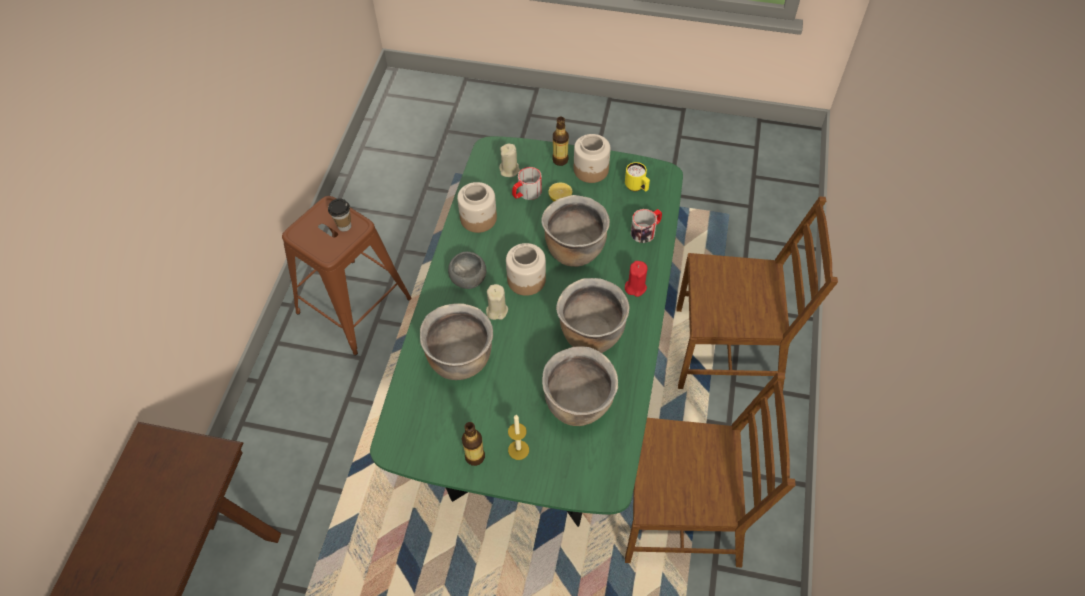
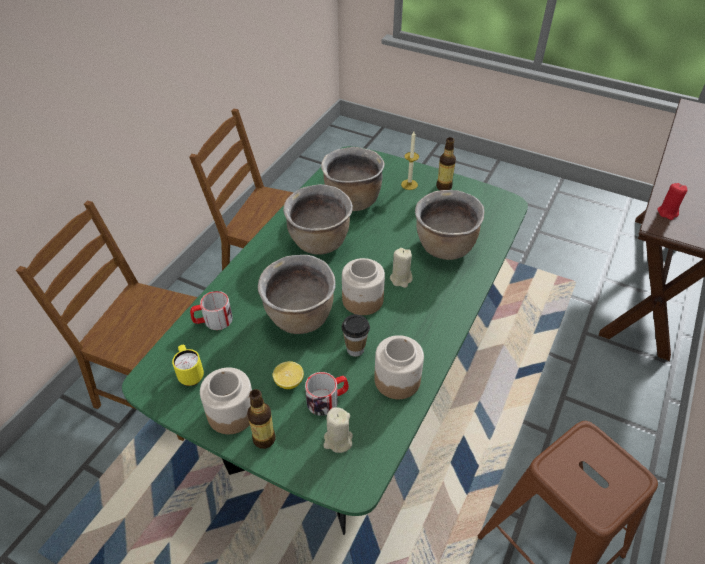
camera: 165 degrees left, 10 degrees down
(344, 226) = (571, 474): cup -> cup (355, 349)
(467, 279) = (424, 313): grey bowl -> none
(635, 287) = (258, 270): red candle -> red candle (667, 212)

